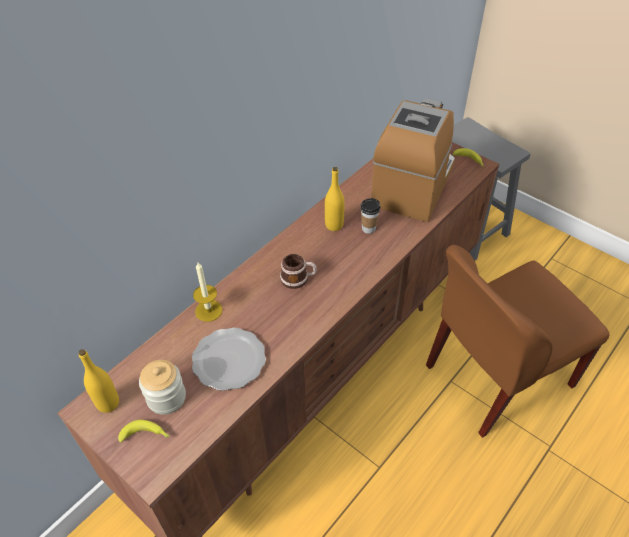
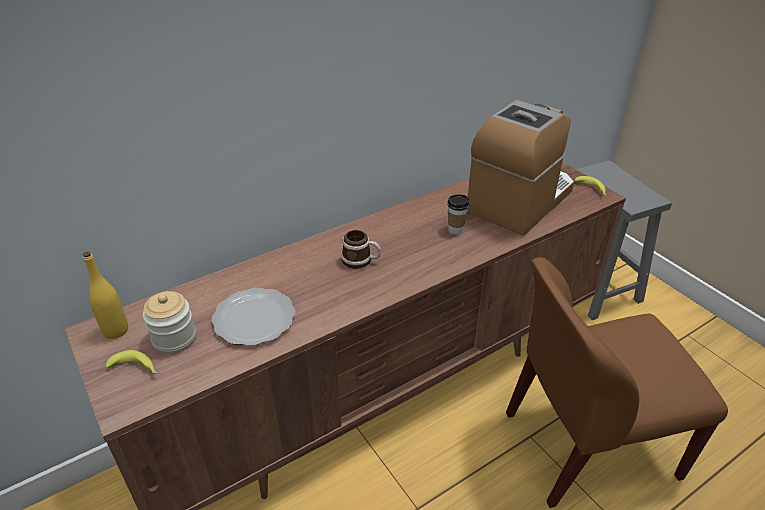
camera: 15 degrees right, 10 degrees down
(208, 310) = (256, 270): candle -> none
(334, 225) = (420, 221): yellow bottle -> none

